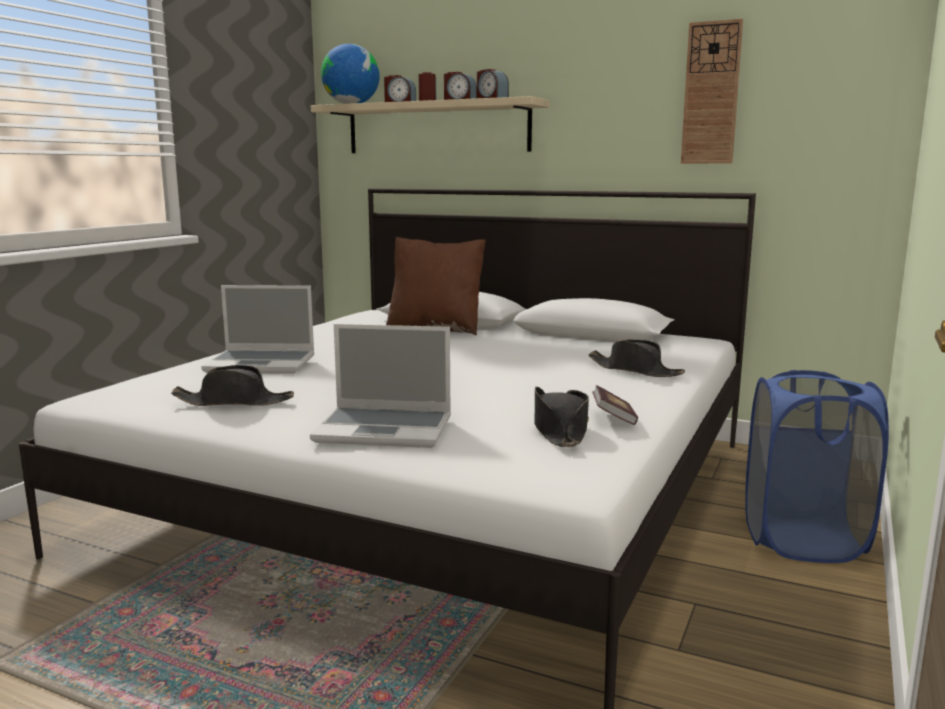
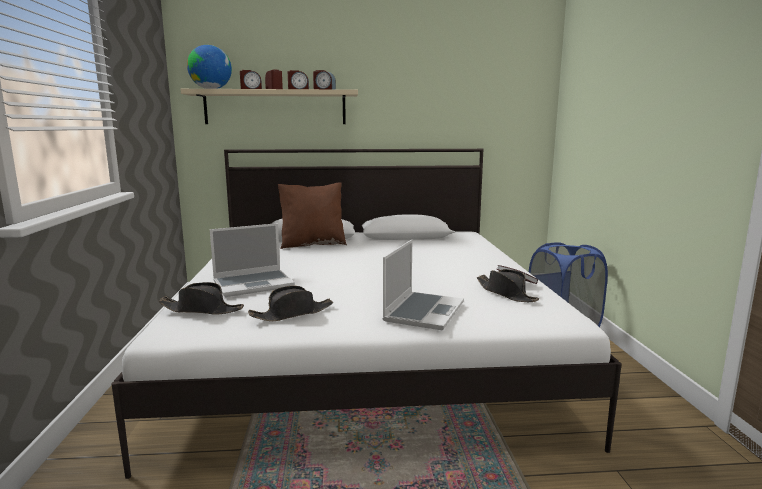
camera: 30 degrees left, 0 degrees up
(386, 429) = (423, 312): laptop -> laptop turned 45 degrees counterclockwise
(635, 370) = (471, 254): black hat -> black hat (202, 309)
(711, 93) = (454, 92): wall clock -> none

